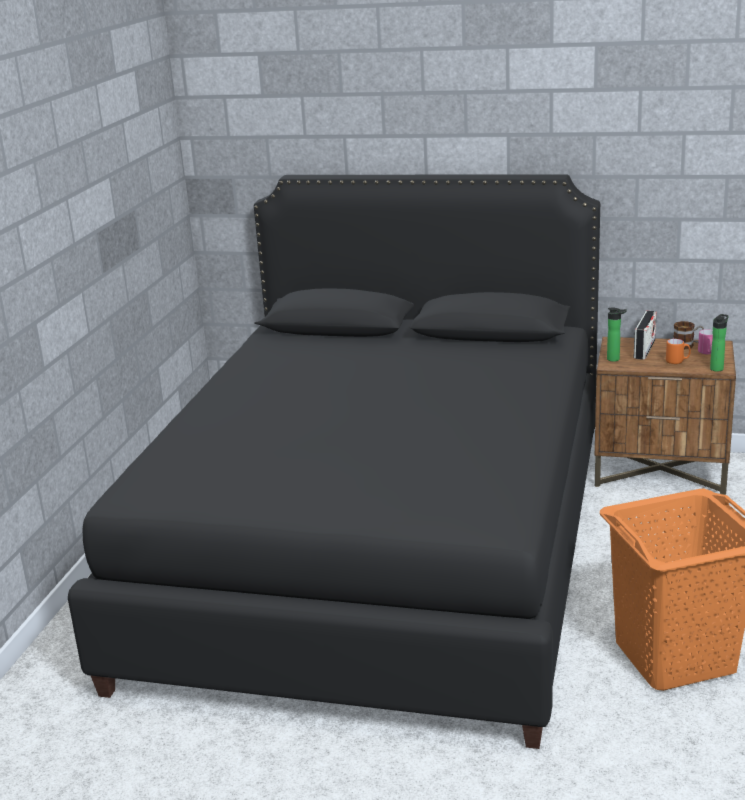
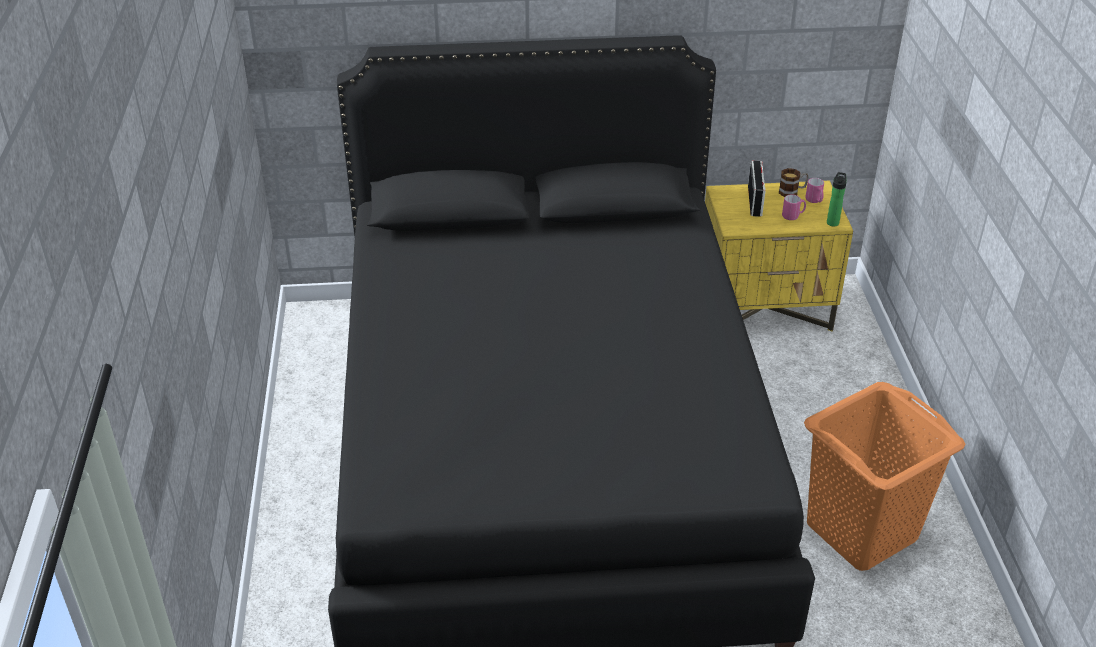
camera: 20 degrees left, 15 degrees up
(615, 359) = (734, 219): bottle -> none
(661, 471) = (765, 308): brown nightstand -> yellow nightstand
(677, 361) = (793, 216): orange mug -> pink mug

